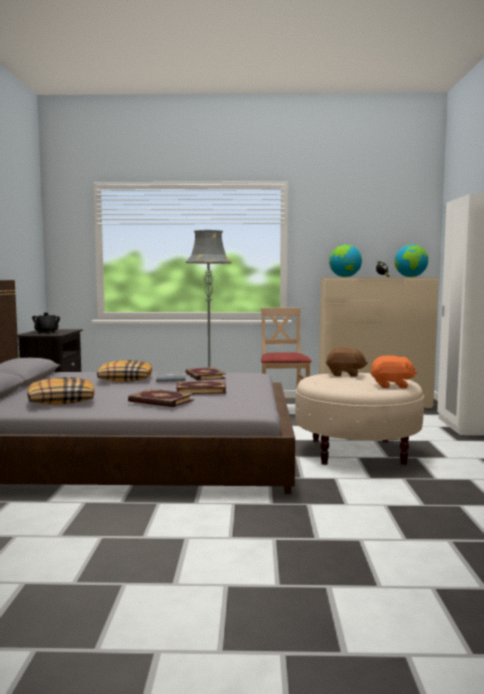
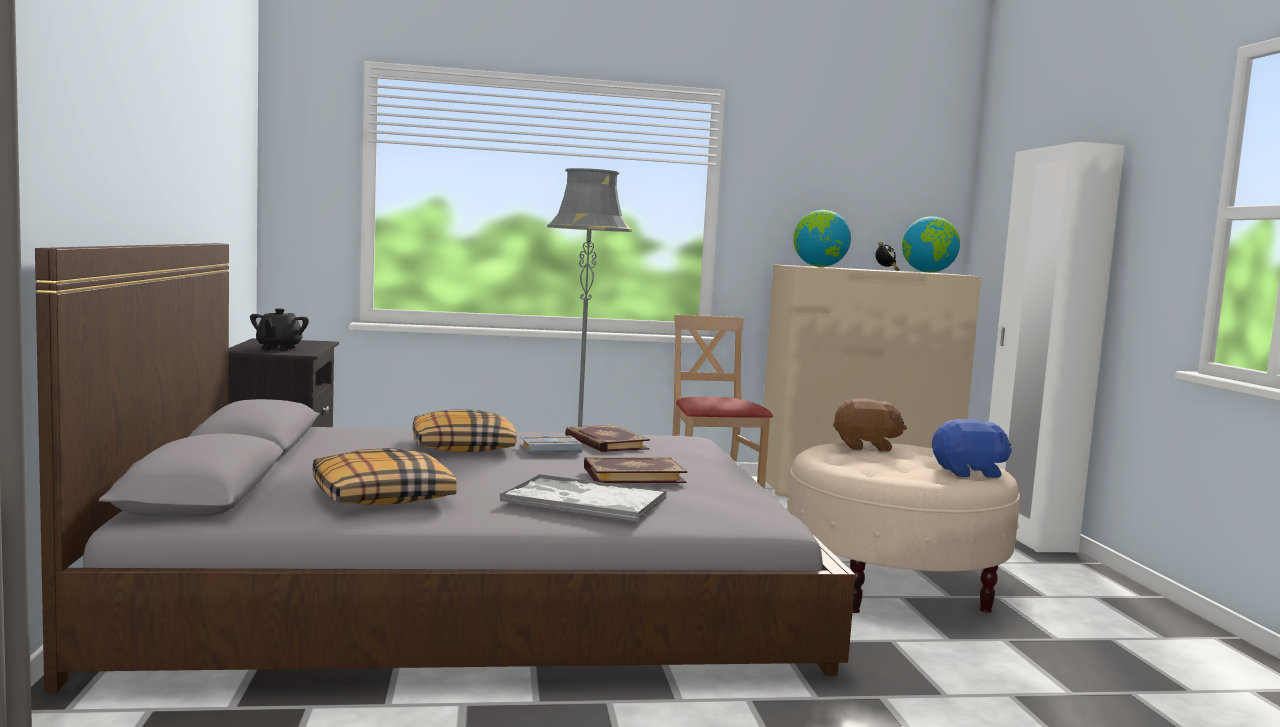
camera: 10 degrees left, 0 degrees up
(160, 401) = (583, 500): book -> tray
(391, 386) = (969, 473): orange plush toy -> blue plush toy

